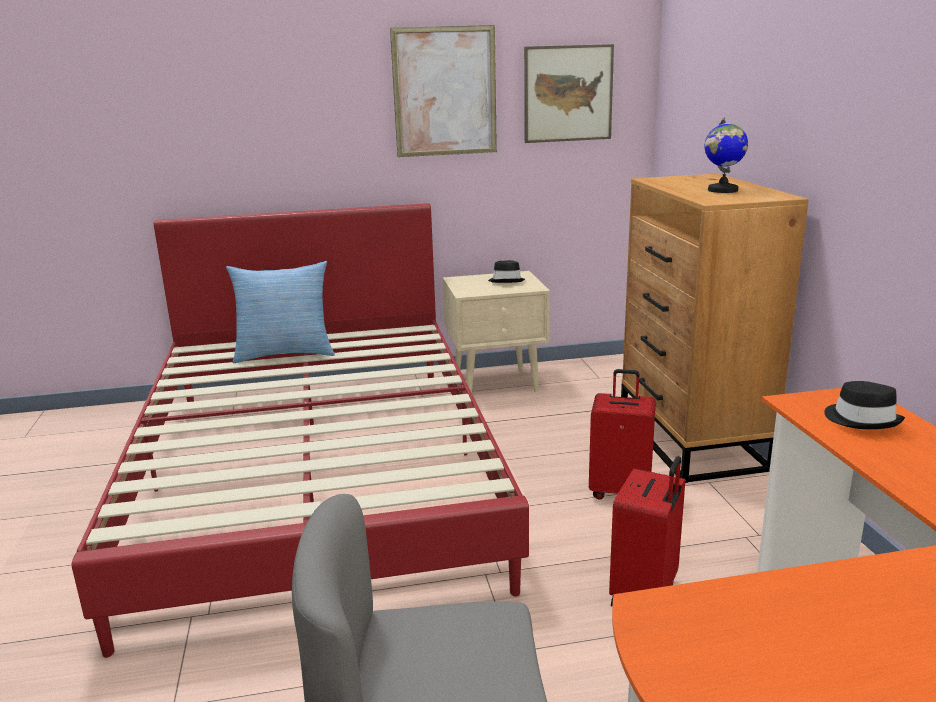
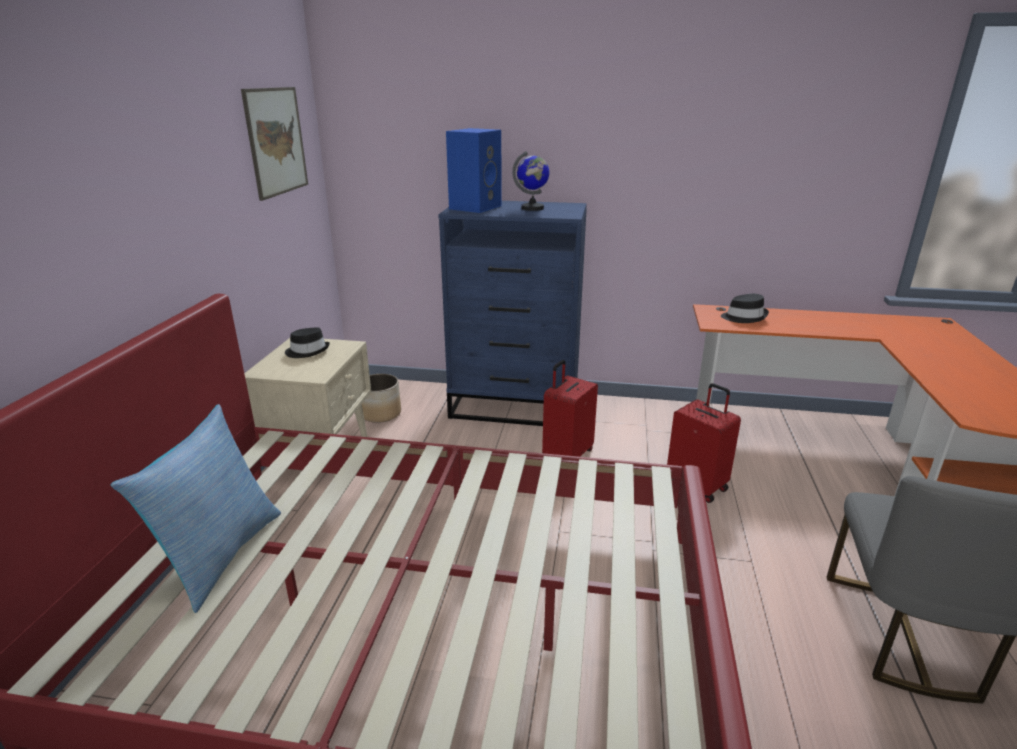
camera: 70 degrees left, 5 degrees up
(445, 92) = (192, 149): picture -> none
(591, 383) = (381, 413): none -> planter
(686, 180) = (475, 207): none -> blue speaker
(691, 441) = (515, 406): brown dresser -> blue dresser

